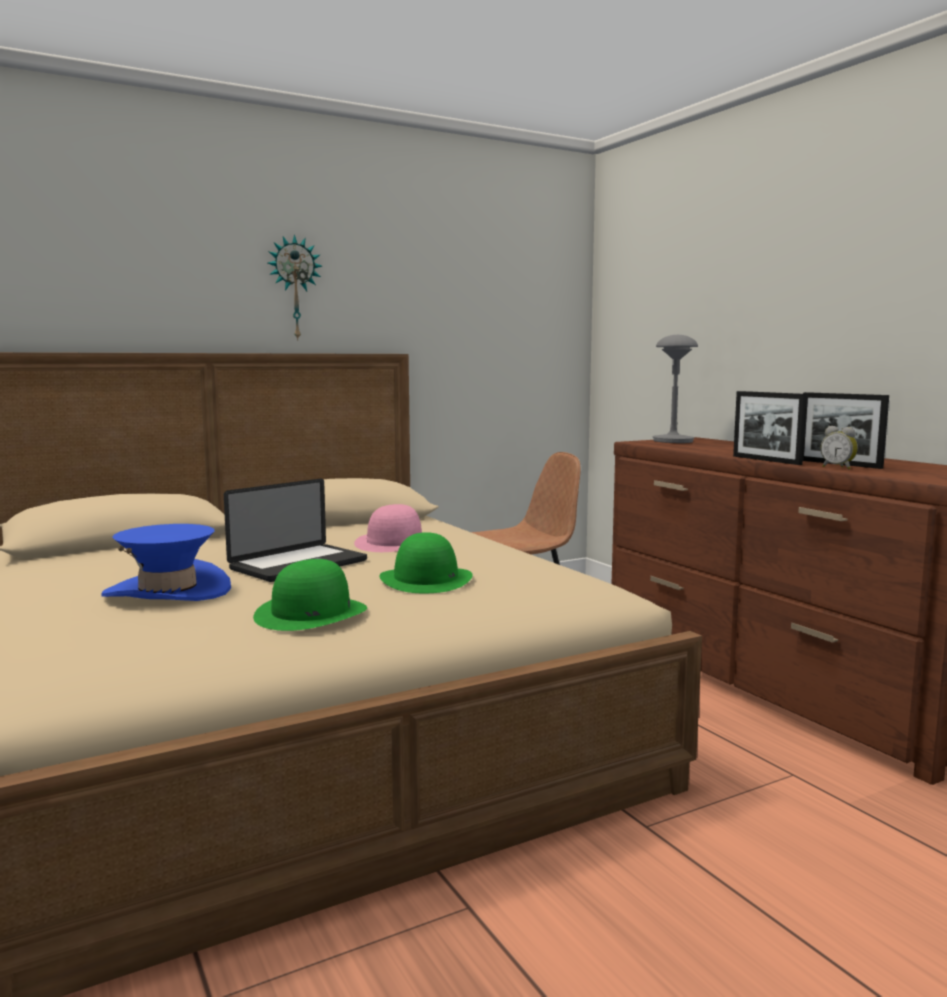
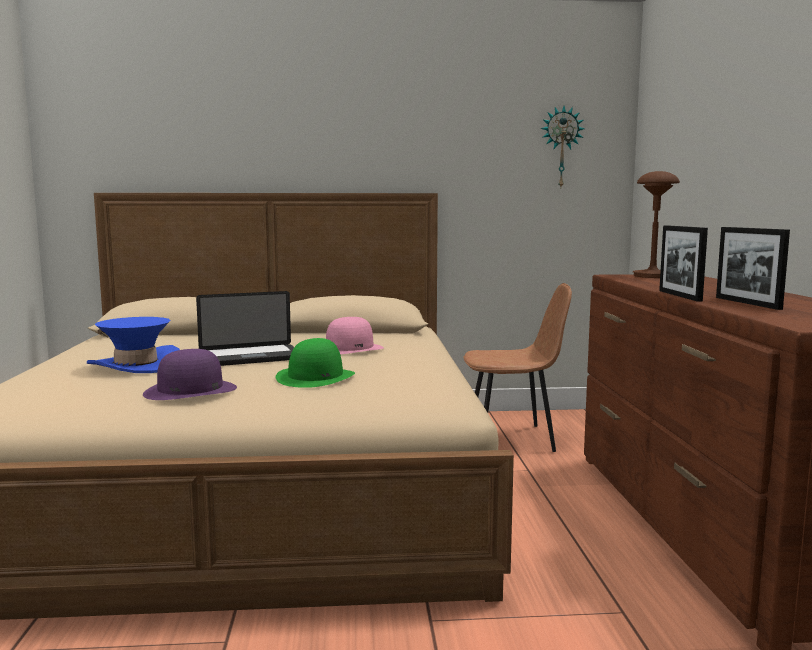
camera: 25 degrees right, 0 degrees up
(294, 288) = (343, 140): wall clock -> wall clock (561, 147)
(311, 613) = (190, 390): green hat -> purple hat
(673, 441) = (652, 276): grey table lamp -> brown table lamp
(838, 467) = (731, 306): alarm clock -> none

